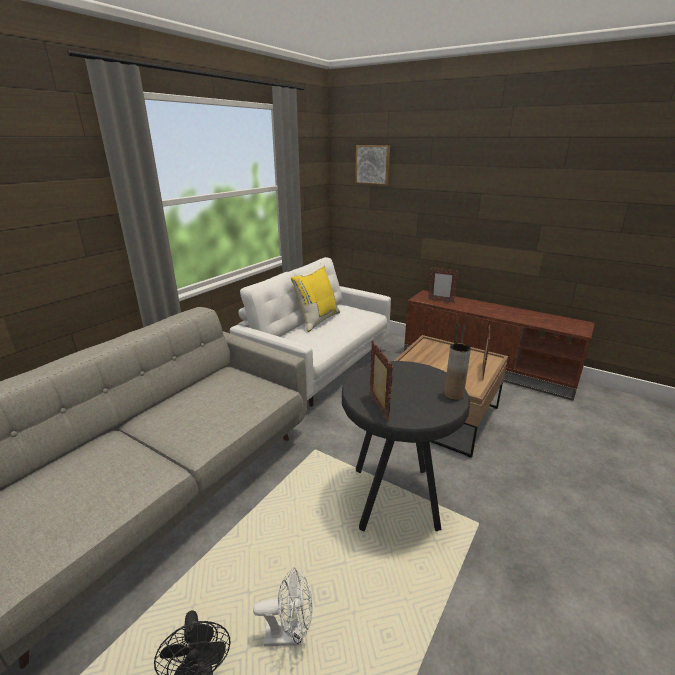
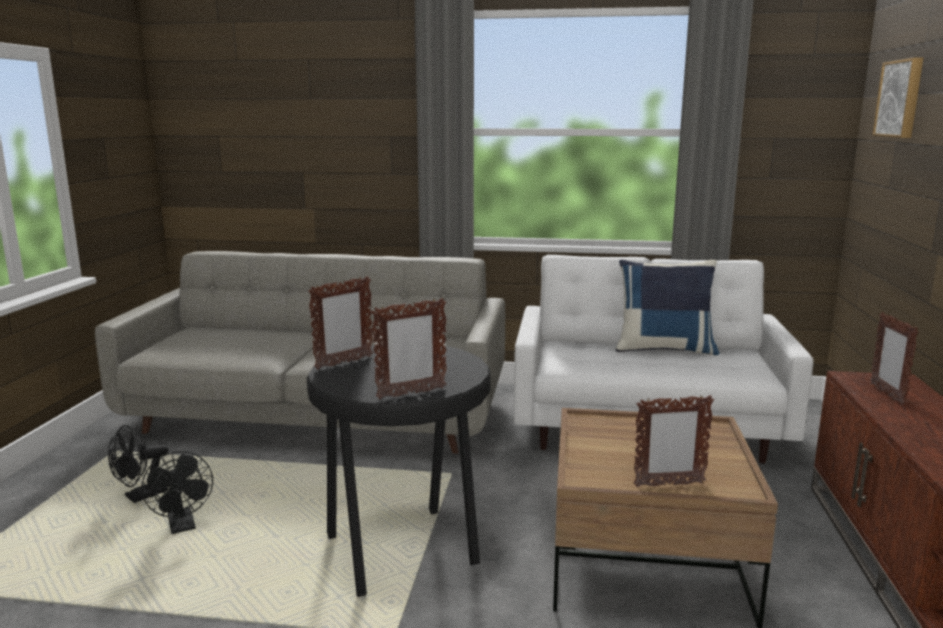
camera: 65 degrees right, 10 degrees down
(290, 634) = (183, 527): white fan -> black fan
(317, 320) = (664, 349): yellow pillow -> blue pillow
(453, 394) = (411, 393): brown vase -> picture frame

